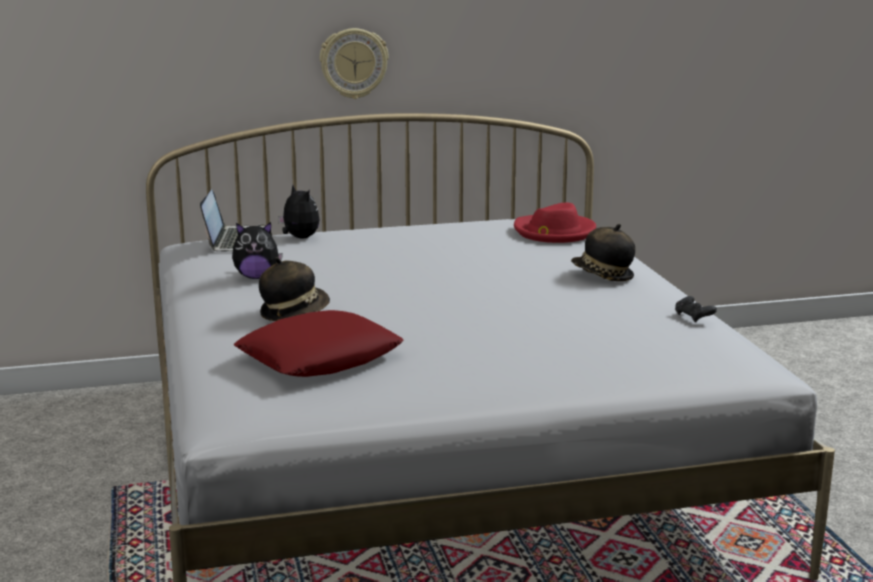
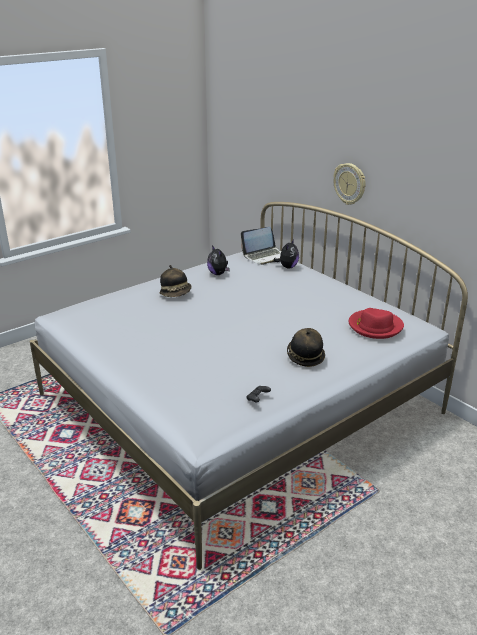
camera: 65 degrees right, 10 degrees up
(320, 358) = (125, 313): red pillow -> none

